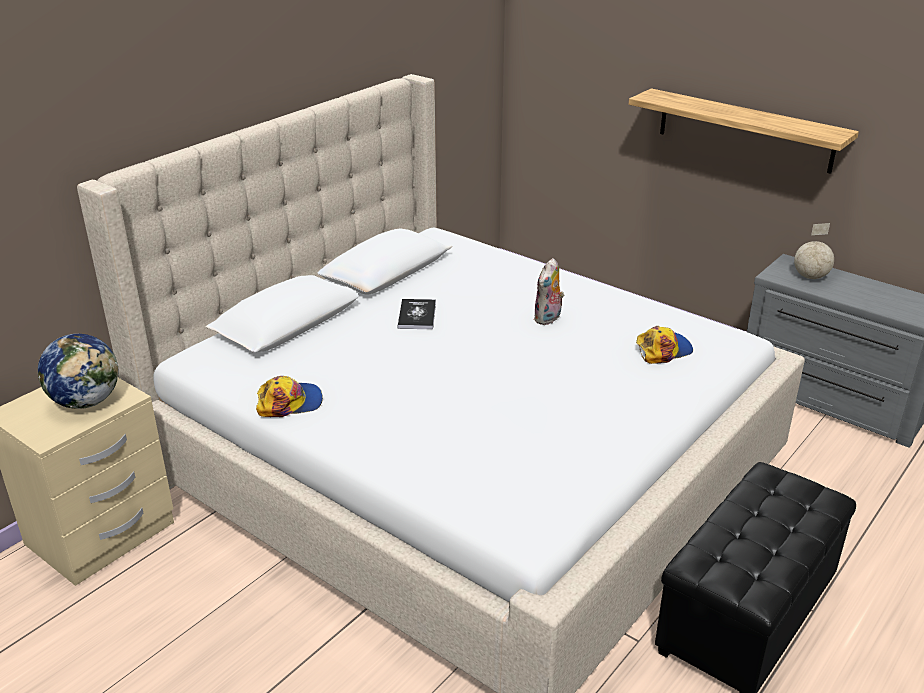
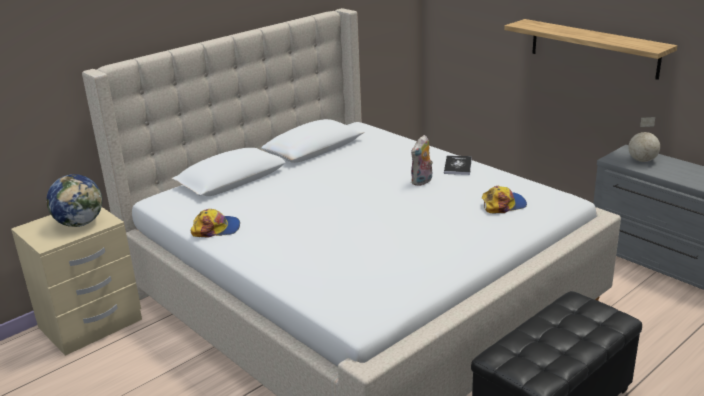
camera: 10 degrees right, 5 degrees down
(417, 315) = (325, 177): book -> book (458, 166)

